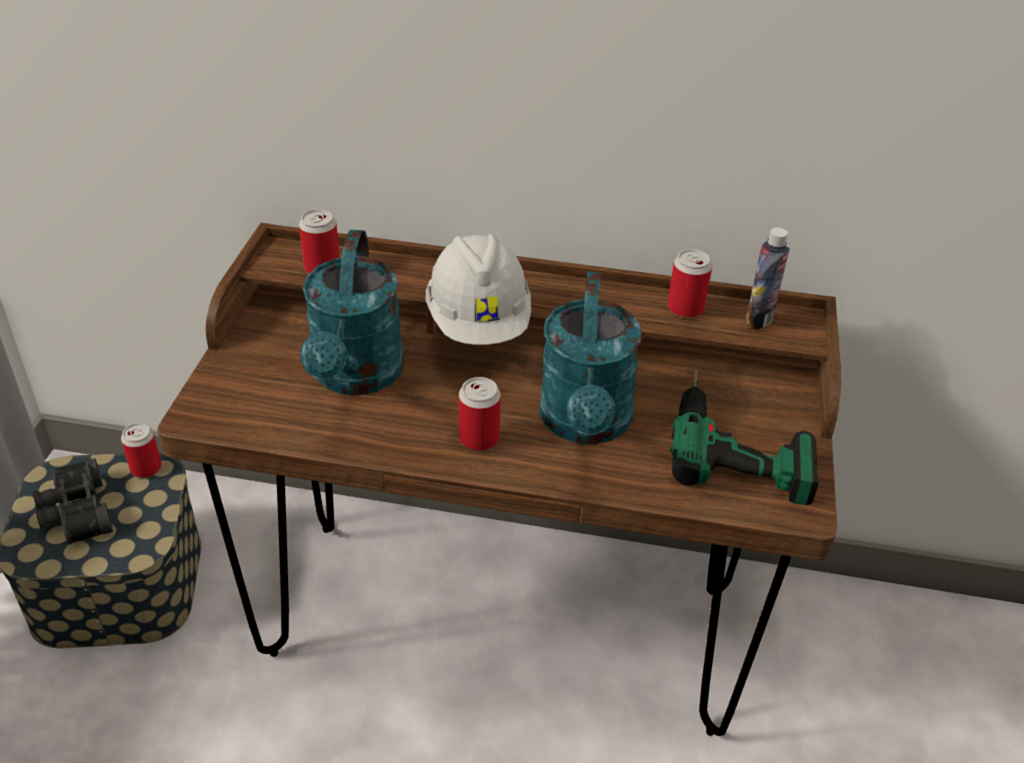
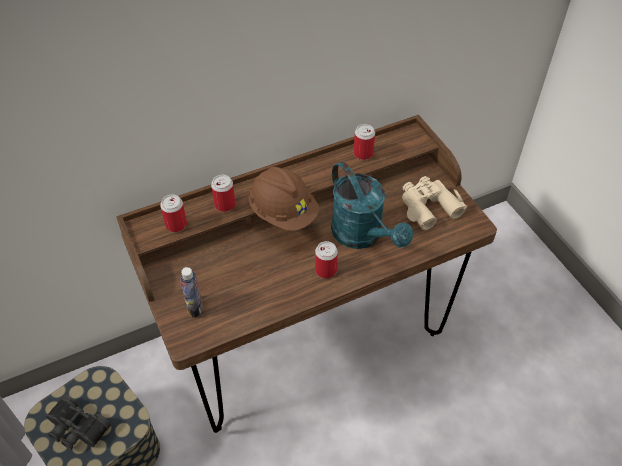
camera: 35 degrees left, 10 degrees up
(146, 468) = (90, 381): can -> can (225, 205)
(355, 377) = (239, 273): turquoise watering can -> none
(479, 322) = (283, 213): white hard hat -> brown hard hat
(740, 440) = (428, 206): power drill -> beige binoculars
(759, 319) = (397, 143): bottle -> bottle (195, 308)

